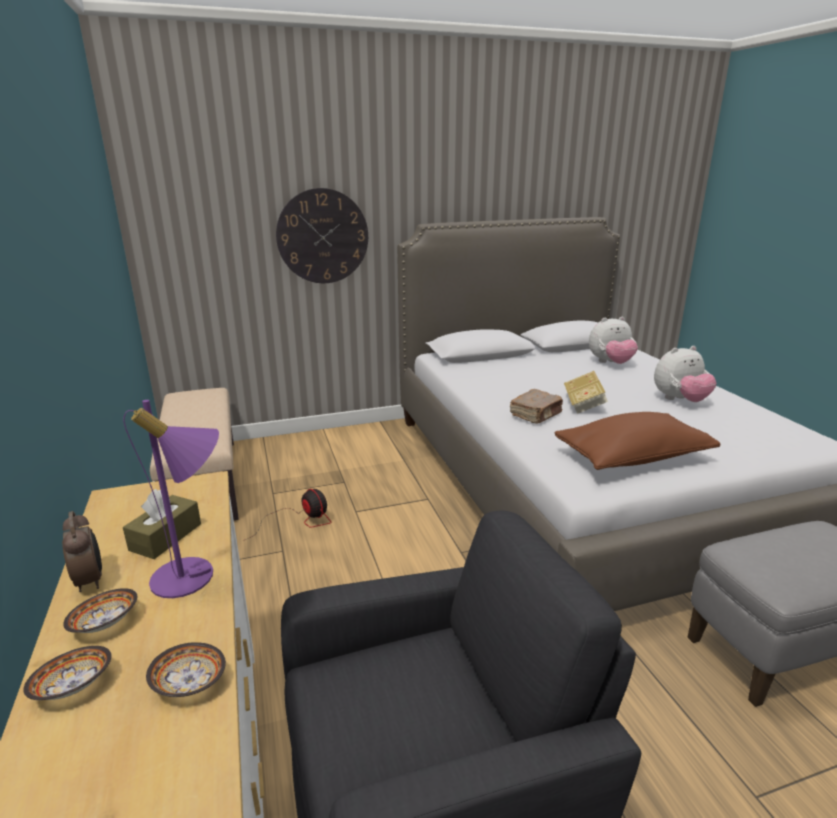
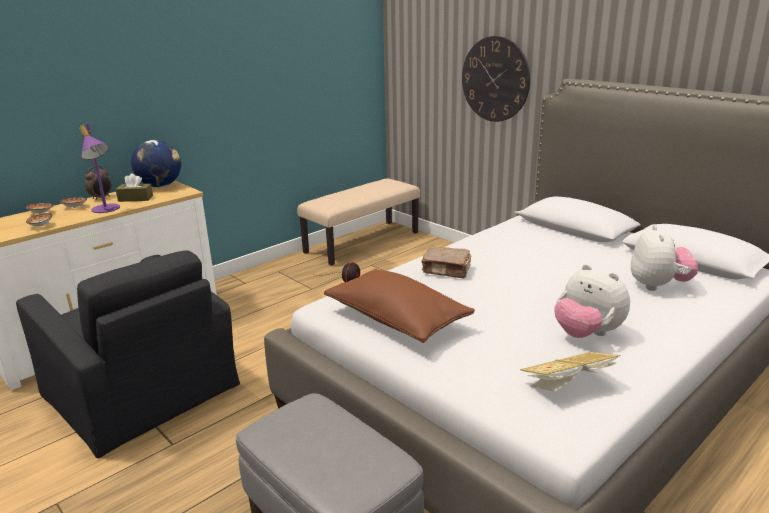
camera: 65 degrees right, 0 degrees up
(122, 504) = (160, 186): none -> globe
(583, 404) = (499, 285): book -> book (568, 386)
(610, 363) = (658, 286): plush toy -> plush toy turned 135 degrees counterclockwise

